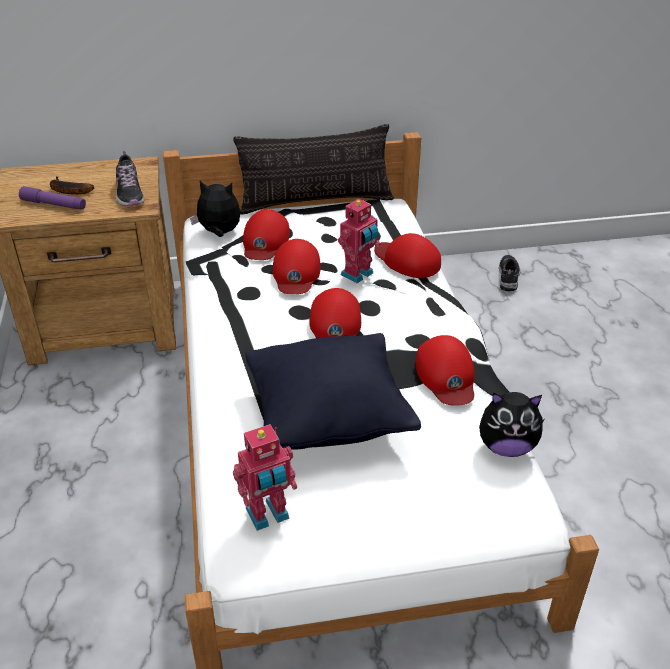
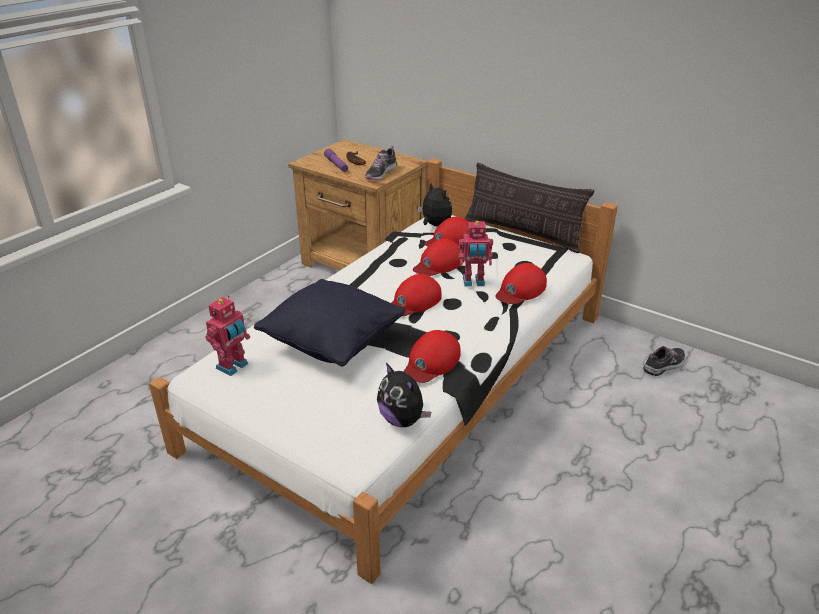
camera: 45 degrees right, 5 degrees down
(268, 515) = (233, 367): toy robot -> toy robot turned 75 degrees counterclockwise
(407, 260) = (520, 290): red cap -> red cap turned 135 degrees counterclockwise

